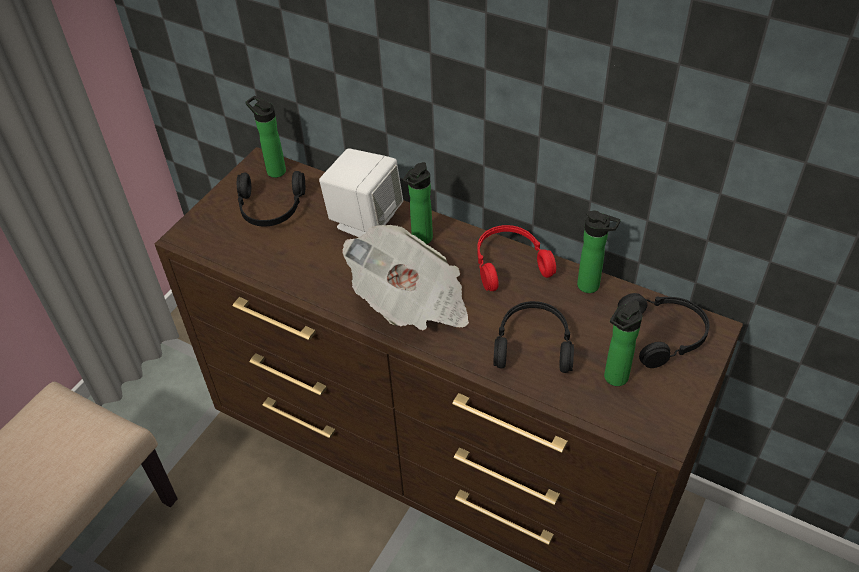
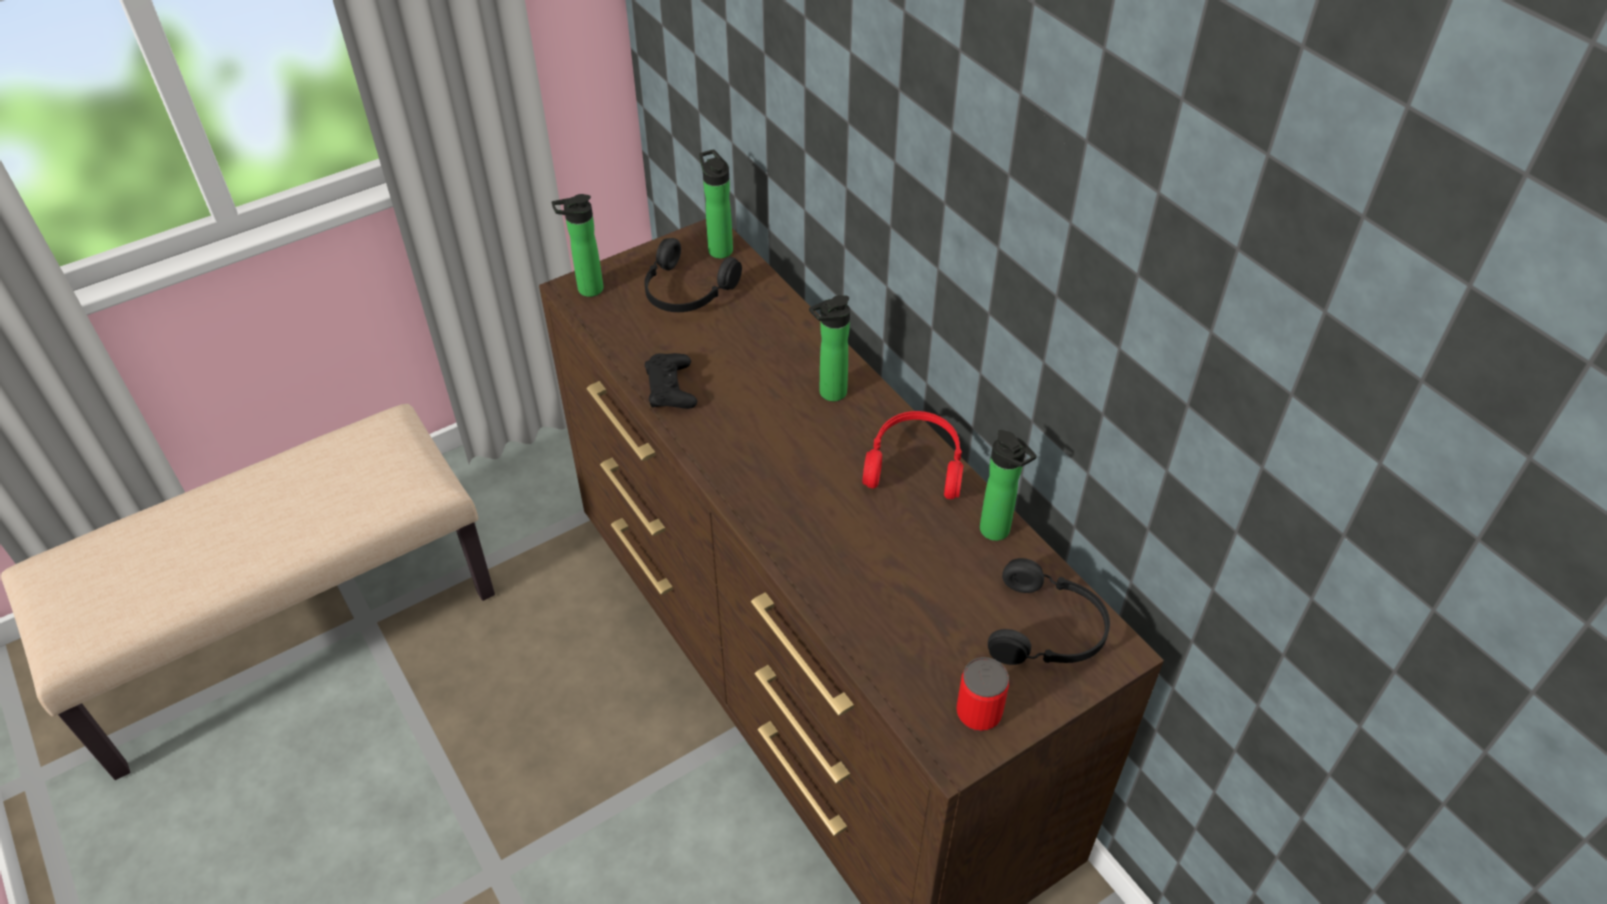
camera: 25 degrees right, 0 degrees up
(306, 278) = (671, 387): none -> black game controller
(365, 220) = (781, 346): white speaker -> none
(411, 302) = (769, 462): newspaper -> none
(533, 344) = (876, 571): black headphones -> none
(613, 379) = (944, 655): bottle -> bottle (586, 290)
(660, 406) = (978, 713): none -> can

